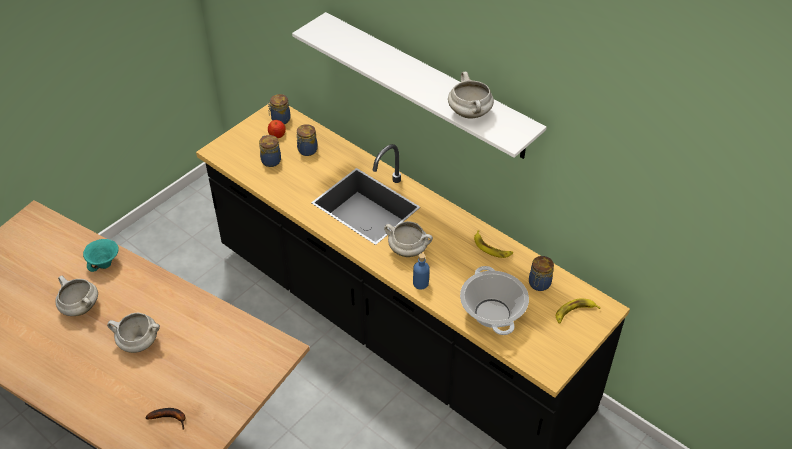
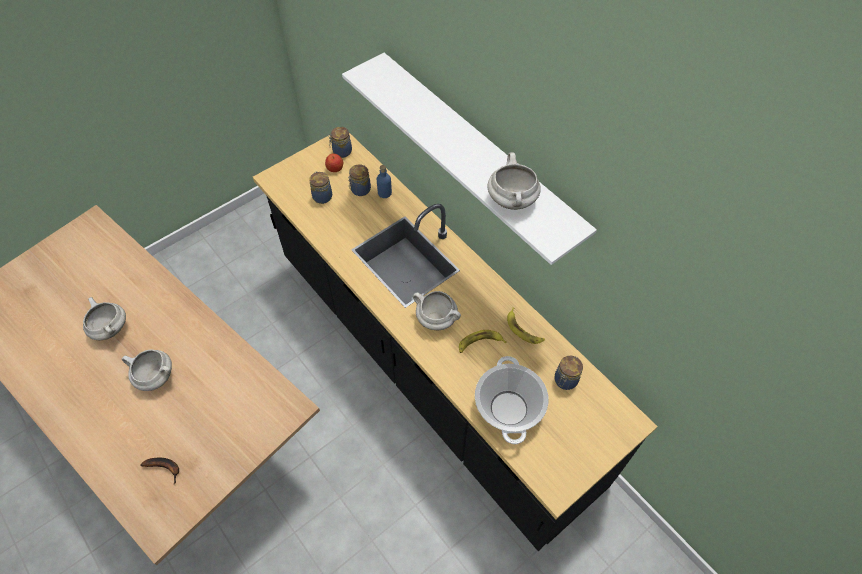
camera: 10 degrees right, 10 degrees up
(104, 264) = (144, 284): turquoise bowl -> none
(420, 283) = (441, 360): blue bottle -> blue bottle (384, 193)
(574, 313) = (596, 422): banana -> banana (480, 343)

